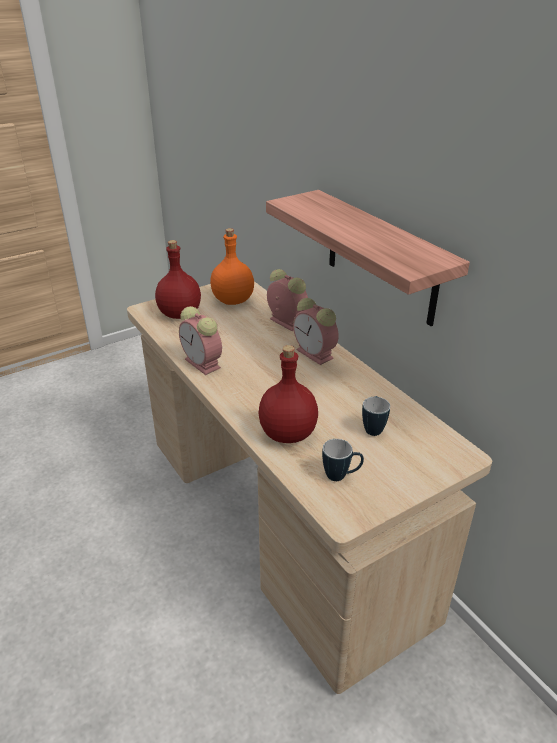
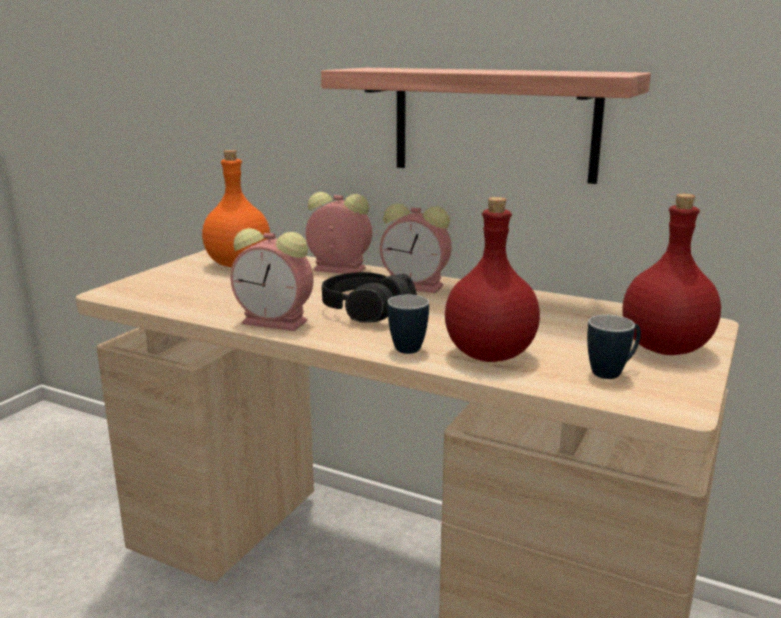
camera: 30 degrees left, 15 degrees down
(179, 314) = (173, 287): red bottle -> red bottle (663, 348)
(261, 370) = (366, 311): none -> black headphones
(373, 428) = (579, 326): mug -> mug (404, 347)

